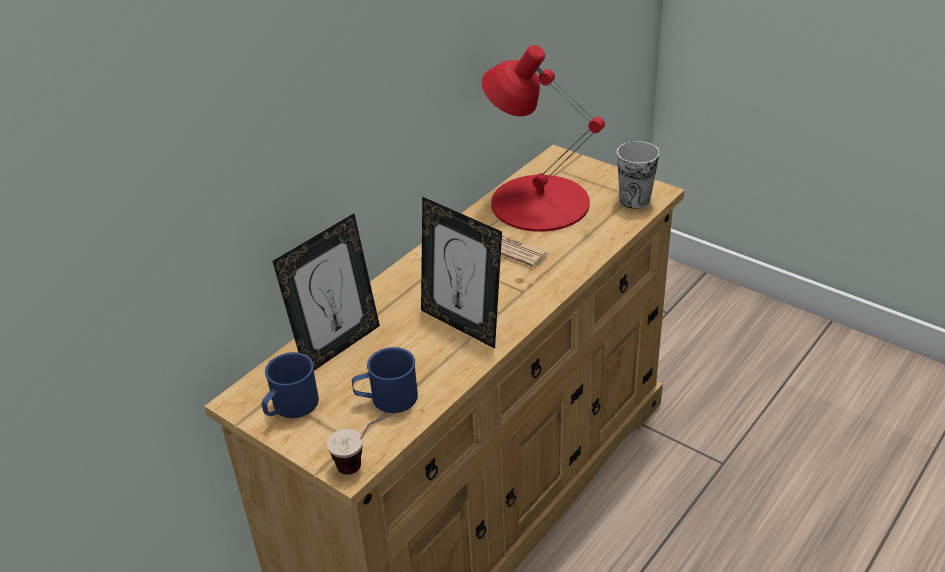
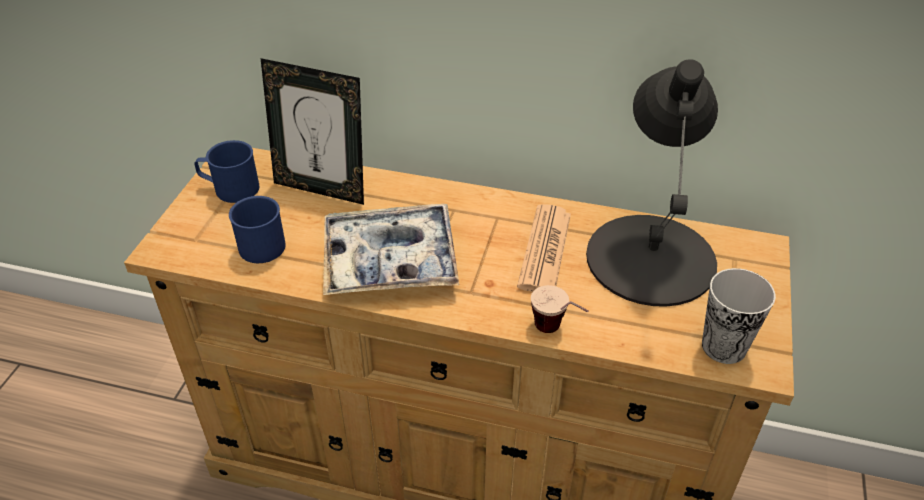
camera: 65 degrees right, 5 degrees up
(363, 463) = (168, 255): cup -> cup (557, 333)
(462, 324) = (390, 260): picture frame -> tray
(539, 202) = (651, 257): red table lamp -> black table lamp

